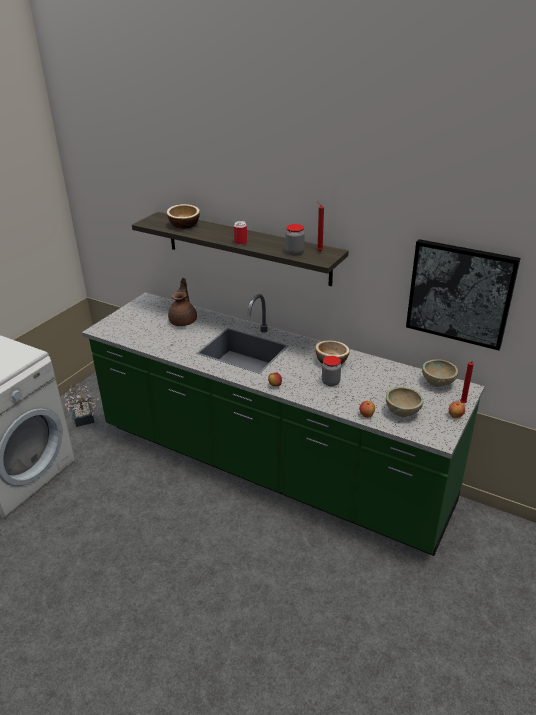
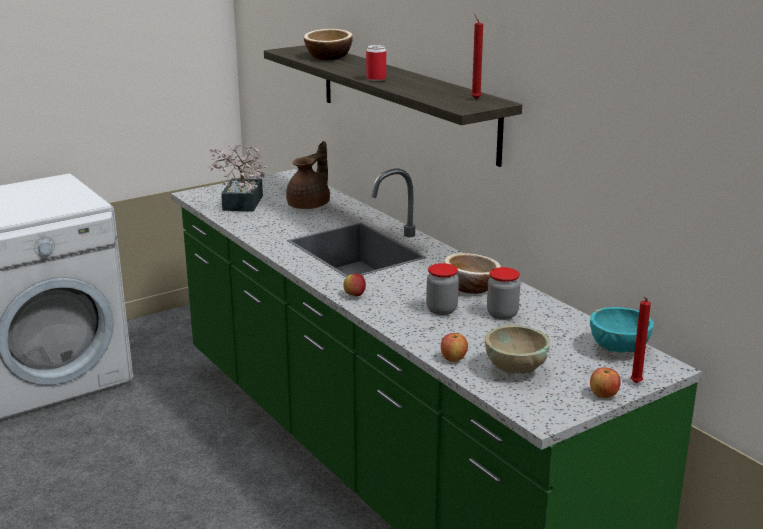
camera: 25 degrees right, 10 degrees down
(83, 419) = (179, 340): potted plant -> potted plant (240, 205)
(294, 252) = (436, 96): jar -> jar (502, 314)
(438, 383) = (619, 349): beige bowl -> turquoise bowl
(460, 293) = (669, 186): picture -> none

